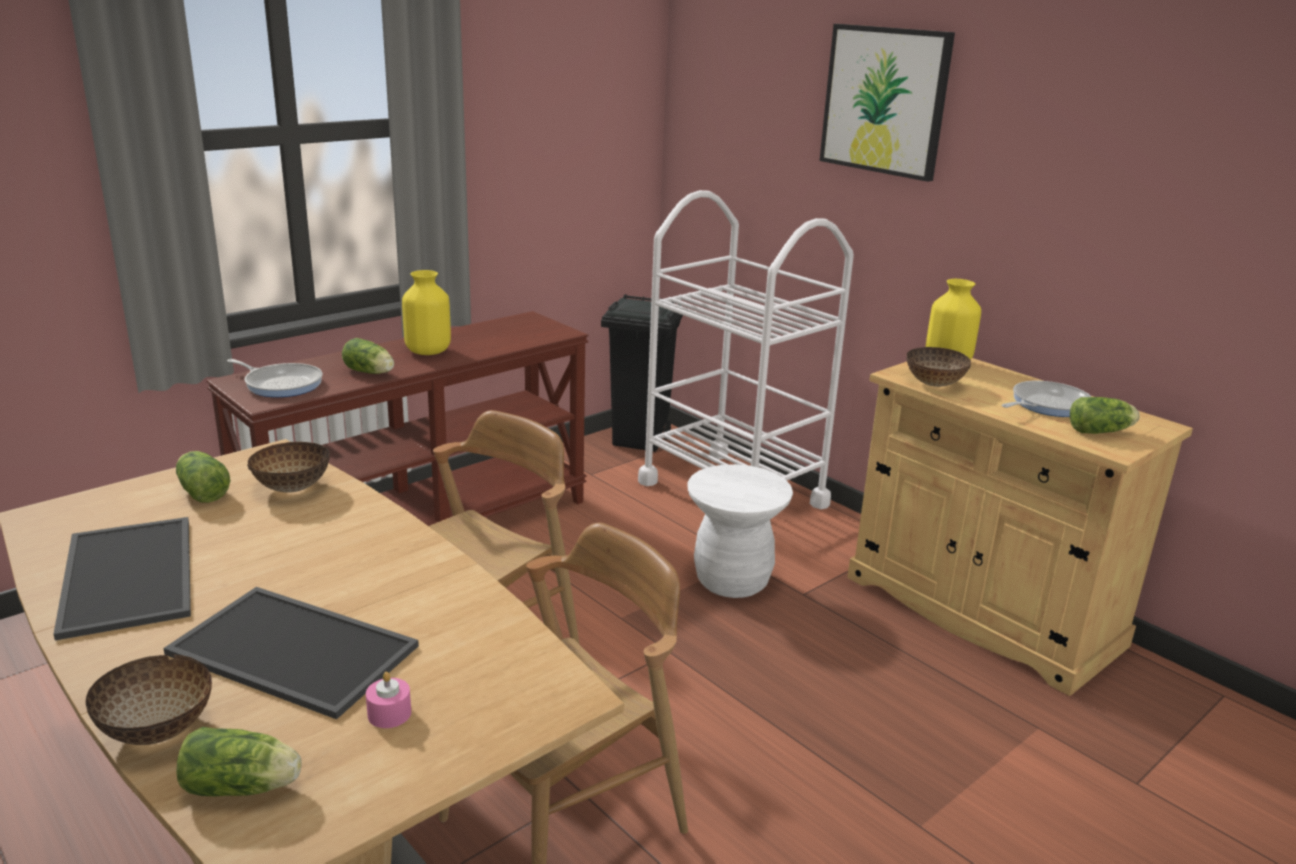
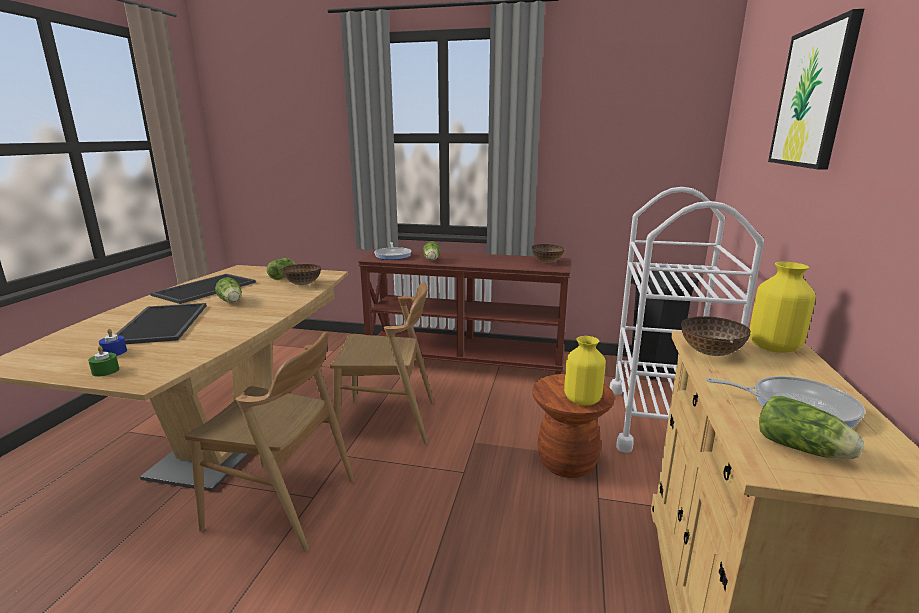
camera: 55 degrees right, 5 degrees down
(158, 731) = (90, 325): bowl -> bowl (547, 262)
(244, 787) = (50, 347): lettuce -> lettuce (231, 302)
(389, 714) = (114, 352): pink candle -> blue candle
(428, 351) = (475, 259): yellow vase -> yellow vase (582, 400)
(478, 729) = (105, 371): none -> green candle
(732, 580) = (567, 463): white stool -> brown stool

